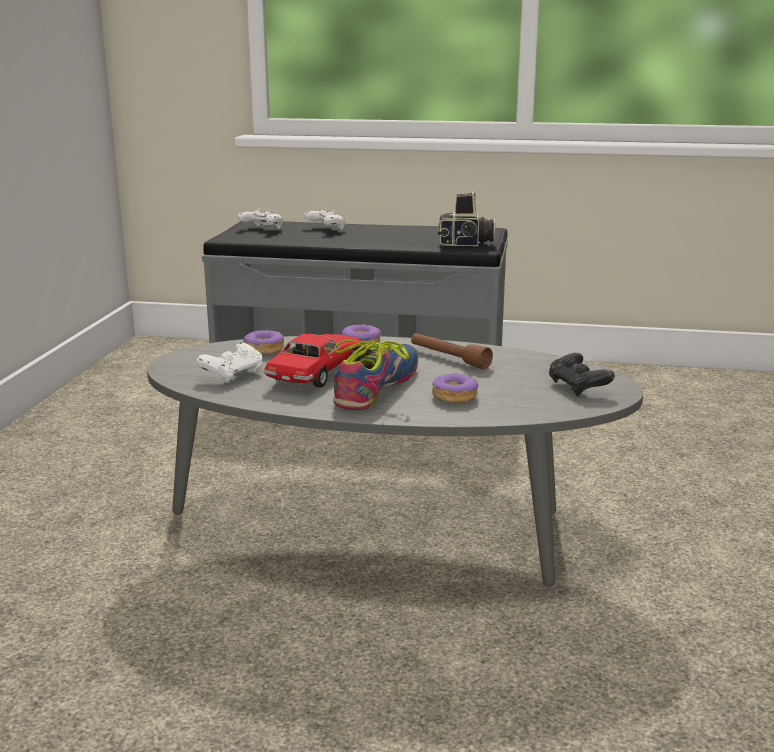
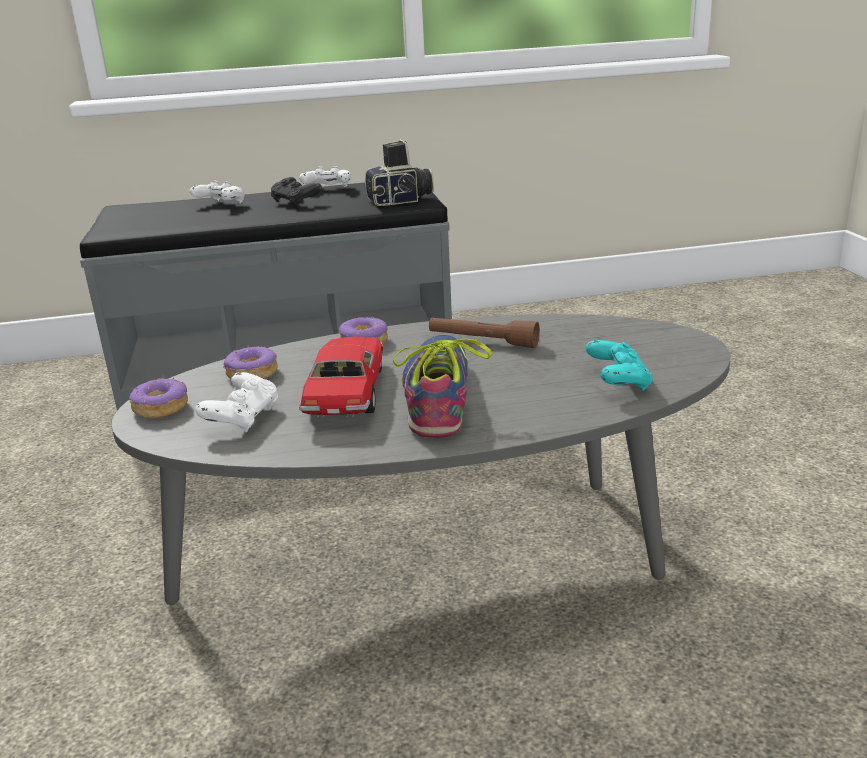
camera: 20 degrees left, 5 degrees up
(262, 229) = (142, 215): white game controller -> white game controller (328, 189)
(454, 396) = (539, 390): donut -> donut (160, 407)
(521, 402) = (618, 381): none -> turquoise game controller
(578, 387) = (655, 350): black game controller -> black game controller (296, 202)

